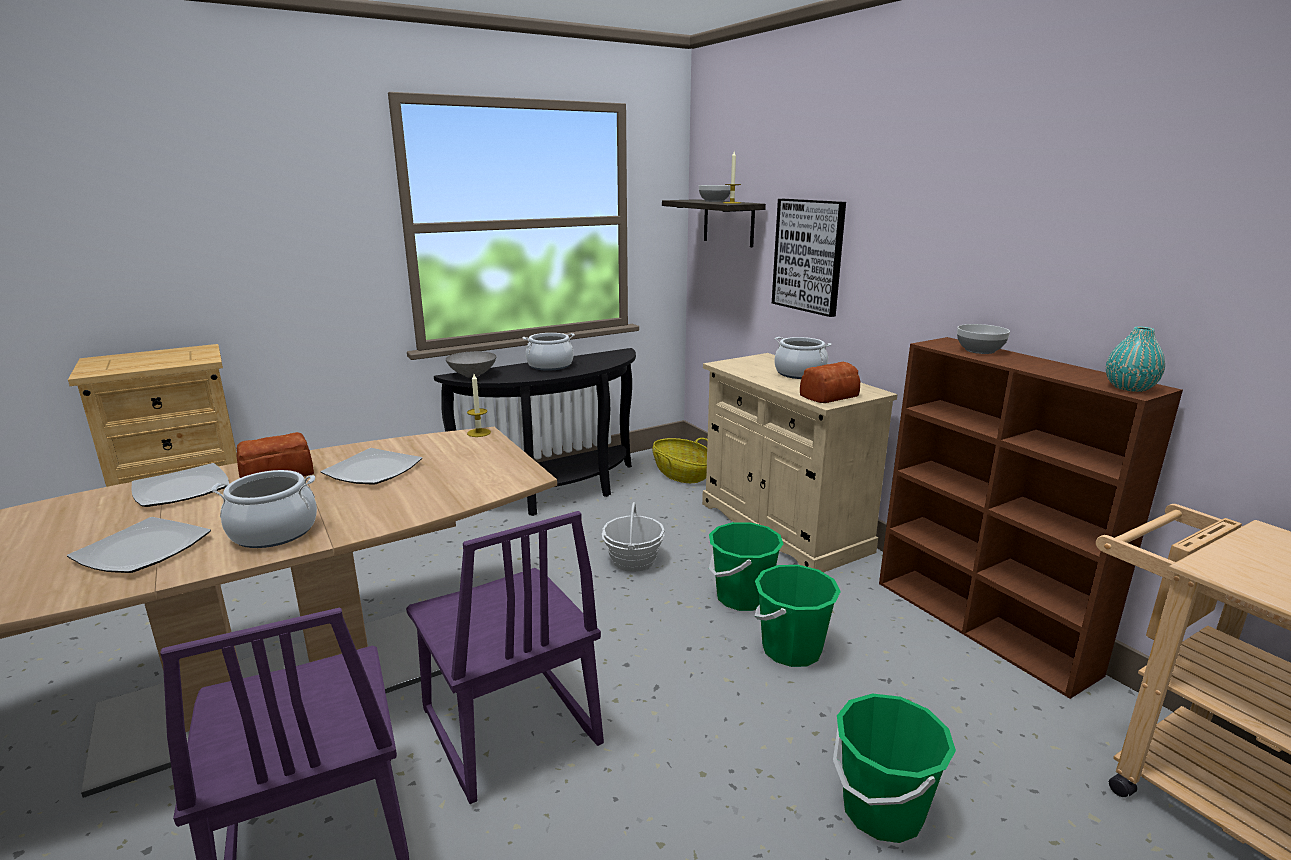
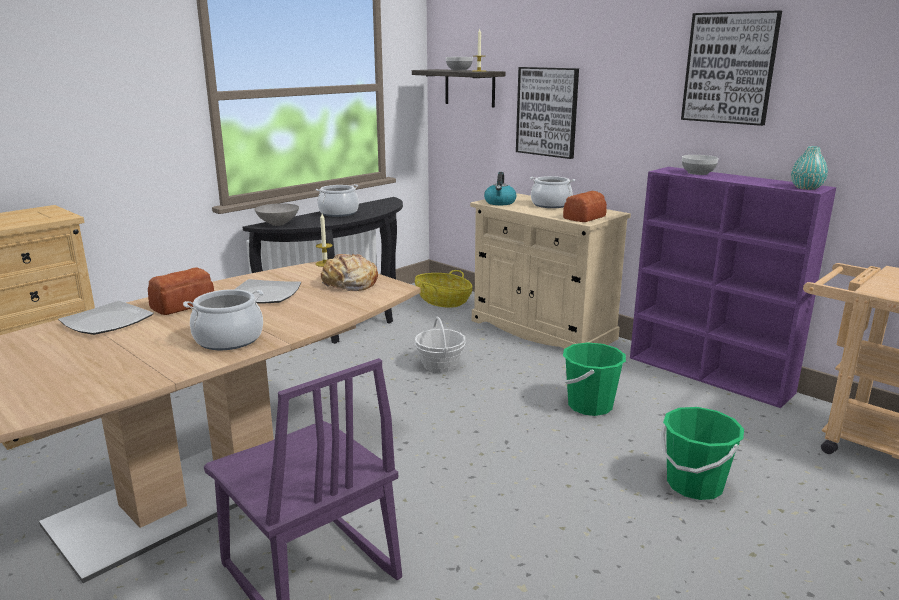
camera: 15 degrees left, 0 degrees up
(143, 549) = (128, 361): plate -> none
(478, 465) = (349, 284): none -> bread
(508, 729) = (411, 483): purple chair -> none
(738, 366) = (500, 203): none -> kettle
(742, 597) = (537, 378): green bucket -> none
(983, 626) = (710, 375): brown bookcase -> purple bookcase
(1035, 206) = (729, 68): none -> picture

